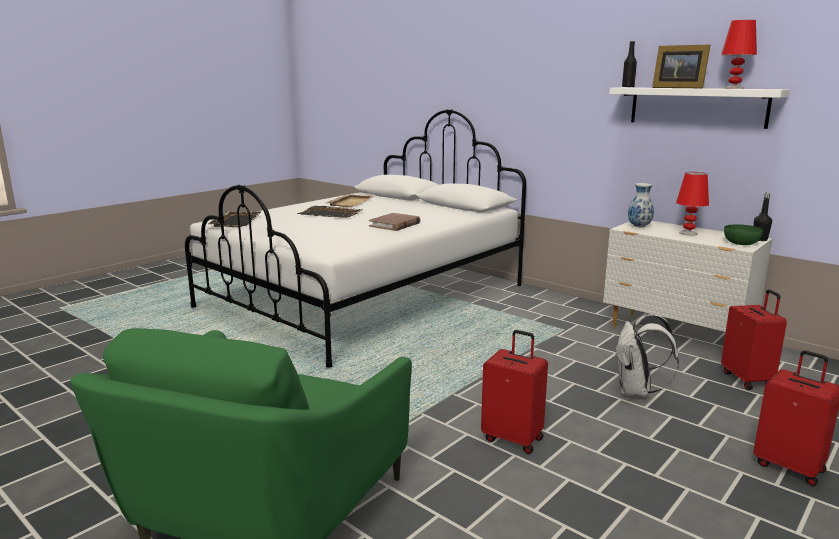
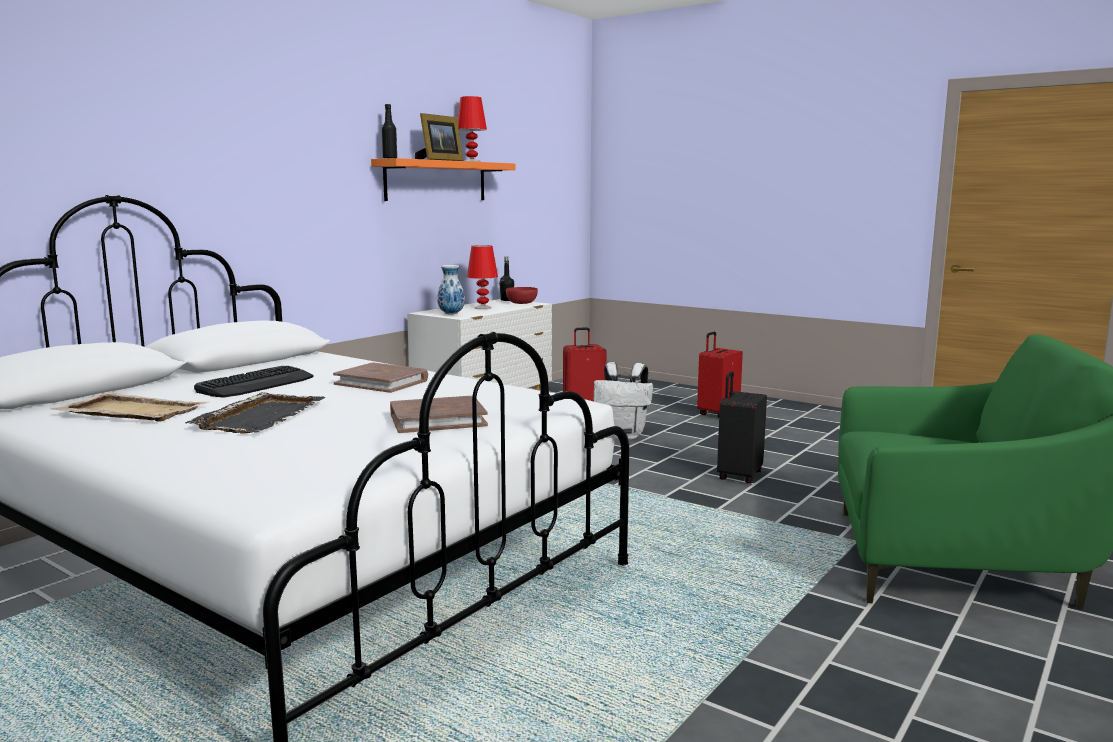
camera: 95 degrees left, 5 degrees down
(236, 221) = (284, 480): black tray -> none
(306, 233) = (437, 419): none -> brown book
(398, 210) = (256, 384): none -> keyboard
(513, 438) = (738, 476): red suitcase -> black suitcase
(697, 106) = (436, 181): white shelf -> orange shelf
(741, 243) = (522, 303): green bowl -> red bowl

